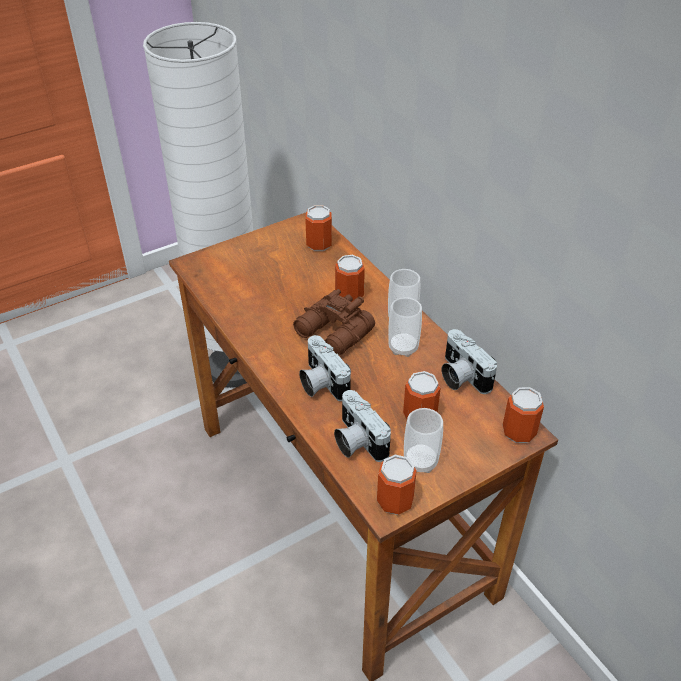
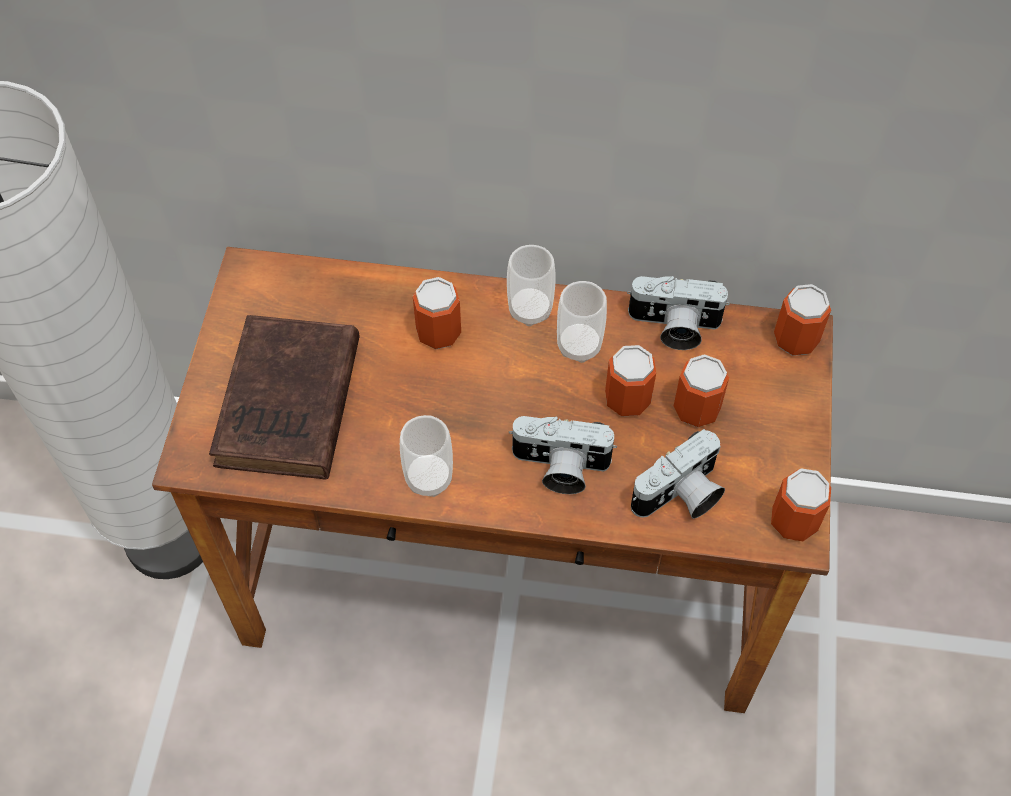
camera: 50 degrees left, 15 degrees up
(251, 274) = (288, 407): none -> brown book
(319, 244) = (306, 294): can -> can (627, 399)
(334, 334) = (490, 396): brown binoculars -> none
(356, 441) = (680, 496): camera -> camera turned 45 degrees counterclockwise
(420, 461) = (760, 457): cup -> cup (429, 478)

